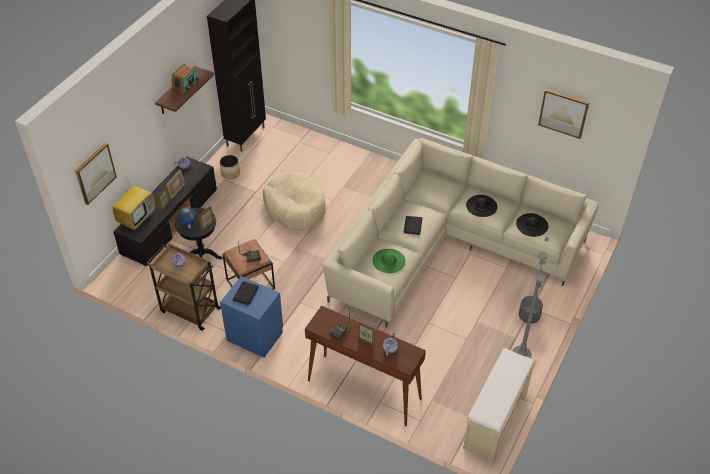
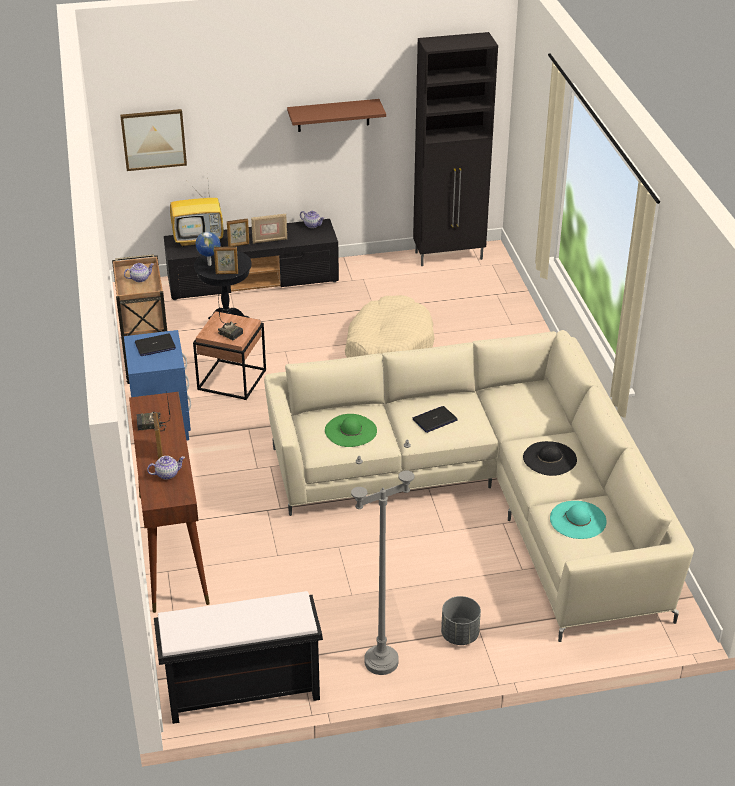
camera: 50 degrees right, 10 degrees down
(186, 84) = (341, 108): radio -> none
(230, 173) = (377, 277): planter -> none
(495, 422) = (241, 692): beige bench -> black bench
(532, 225) = (578, 520): black hat -> turquoise hat
(563, 113) = (703, 363): picture -> none

